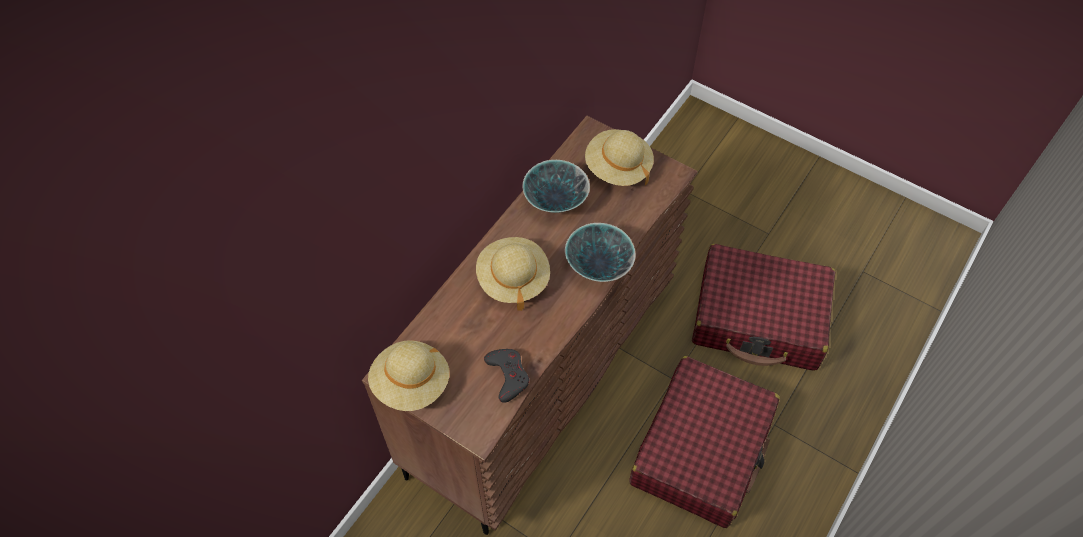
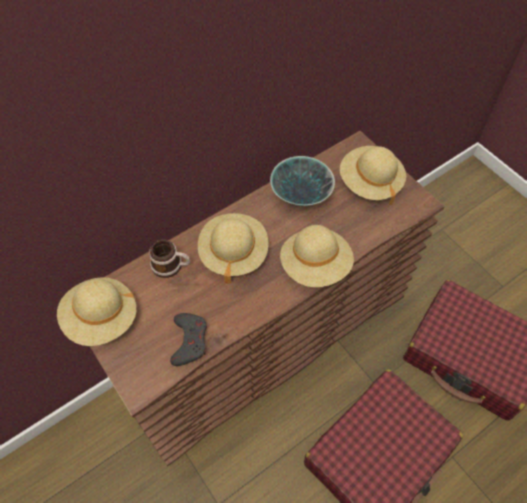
camera: 20 degrees right, 0 degrees up
(456, 311) = (171, 266): none -> mug
(598, 267) = (315, 266): bowl -> beige hat

